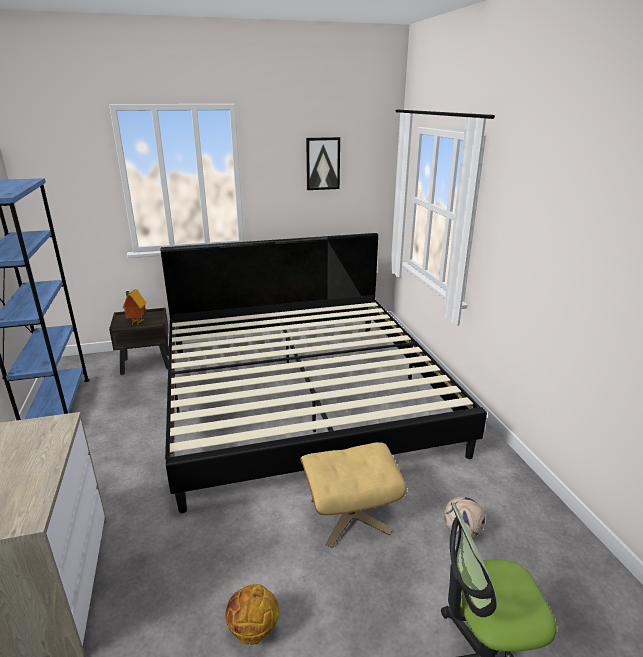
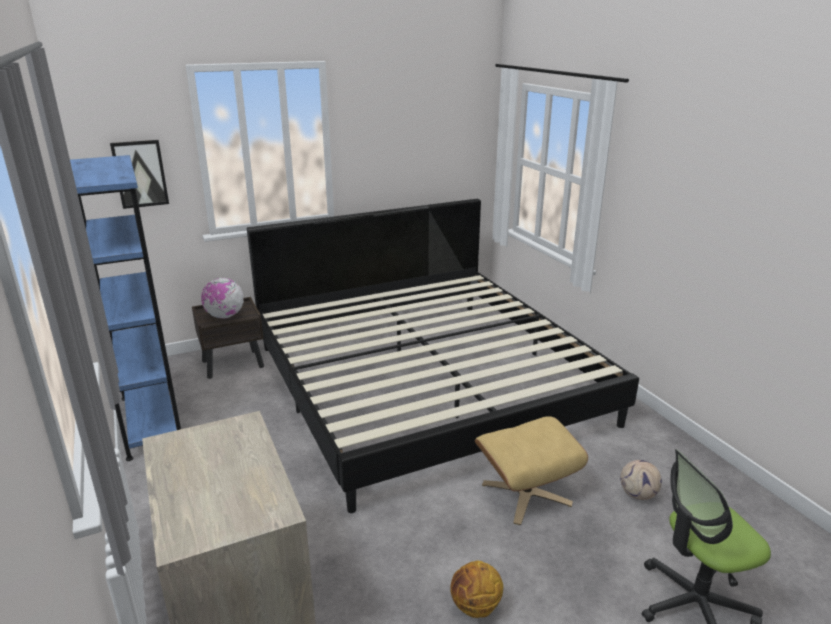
camera: 10 degrees left, 0 degrees up
(136, 322) = (225, 316): toy house -> globe
(322, 163) = (418, 124): picture -> picture (140, 174)

